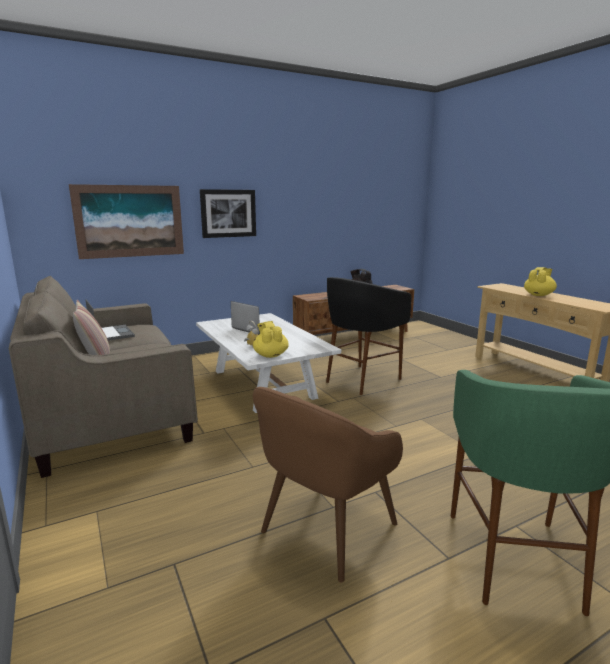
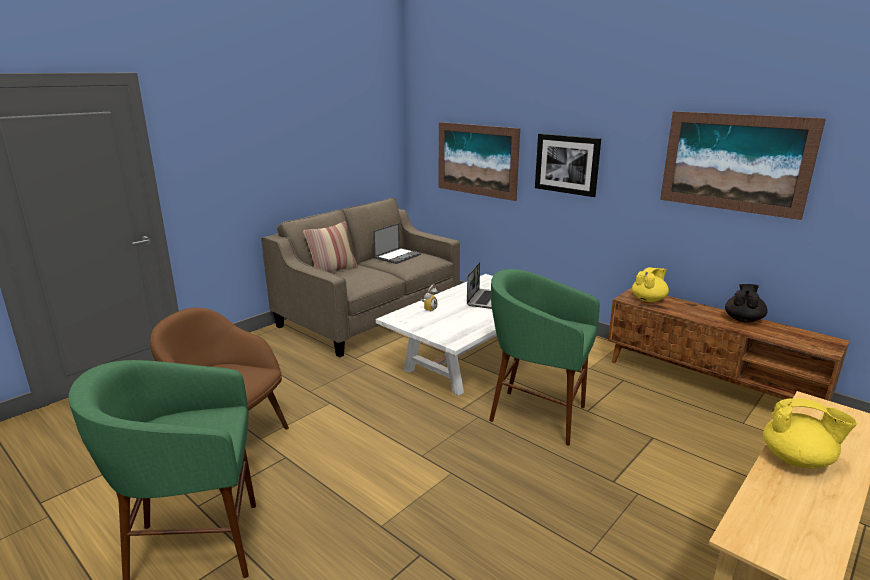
camera: 70 degrees right, 5 degrees up
(270, 355) = (409, 322): yellow teapot -> yellow teapot (649, 299)
(336, 199) = (735, 163): none -> picture
(362, 380) = (536, 415): black stool -> green stool

